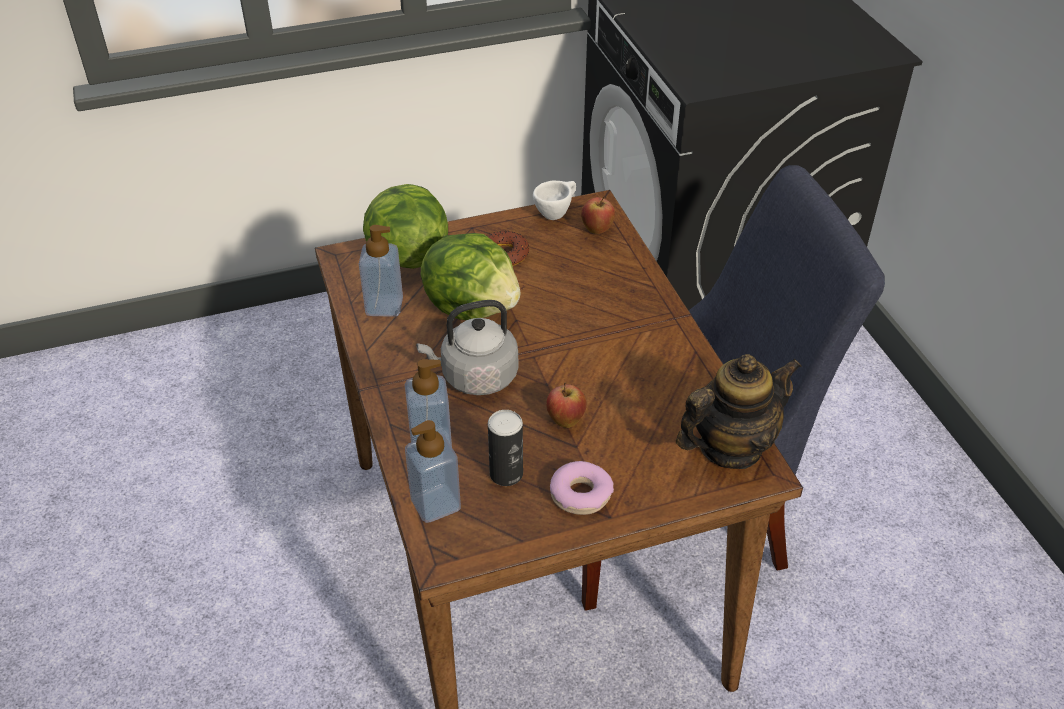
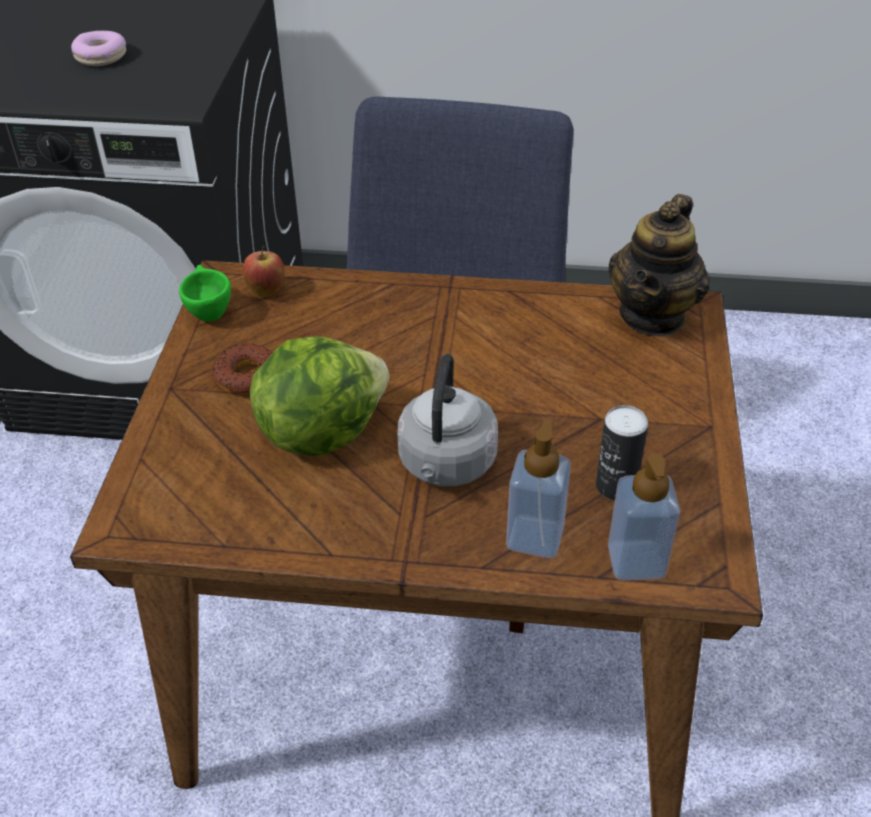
camera: 65 degrees left, 0 degrees up
(384, 306) = (258, 513): soap dispenser -> none
(406, 256) = (175, 464): lettuce -> none
(556, 213) = (208, 312): white cup -> green cup
(565, 421) = (558, 414): apple -> none
(581, 495) = (672, 437): donut -> donut (101, 56)
(730, 447) = (653, 315): teapot -> teapot turned 150 degrees counterclockwise

